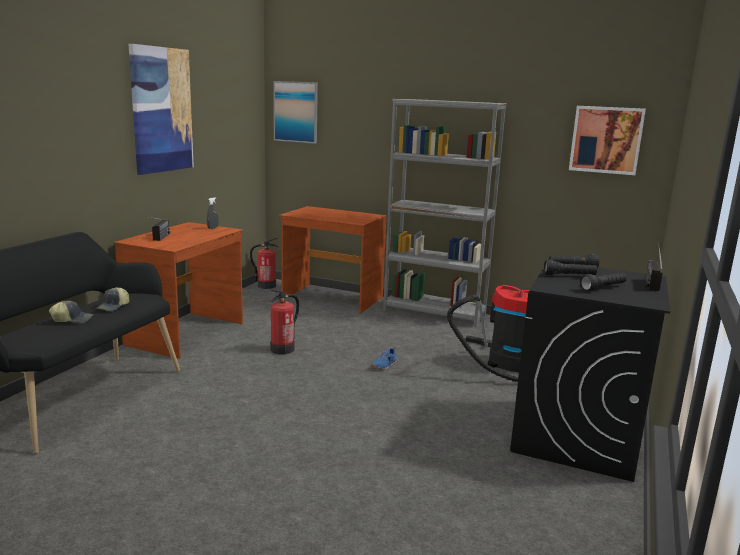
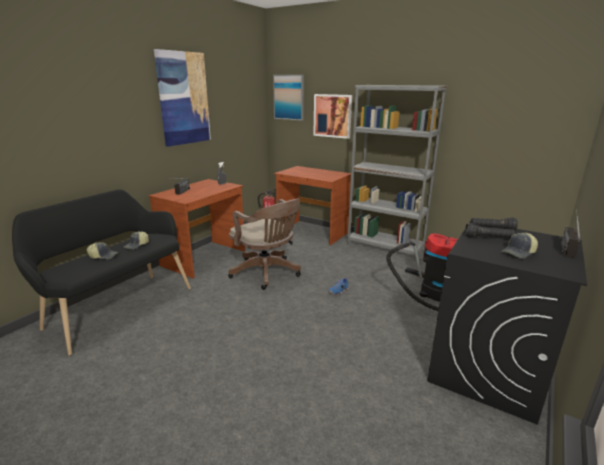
camera: 10 degrees right, 5 degrees up
(283, 349) = (267, 273): fire extinguisher -> brown office chair
(603, 288) = (519, 253): black flashlight -> cap
(606, 140) = (531, 114): picture -> picture (332, 116)

